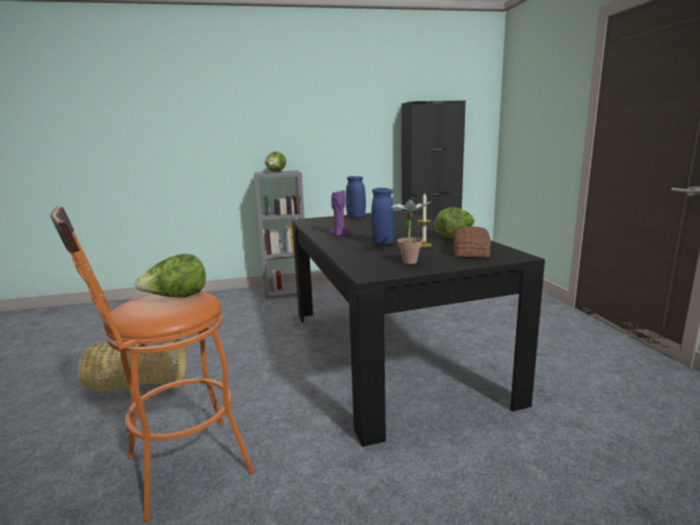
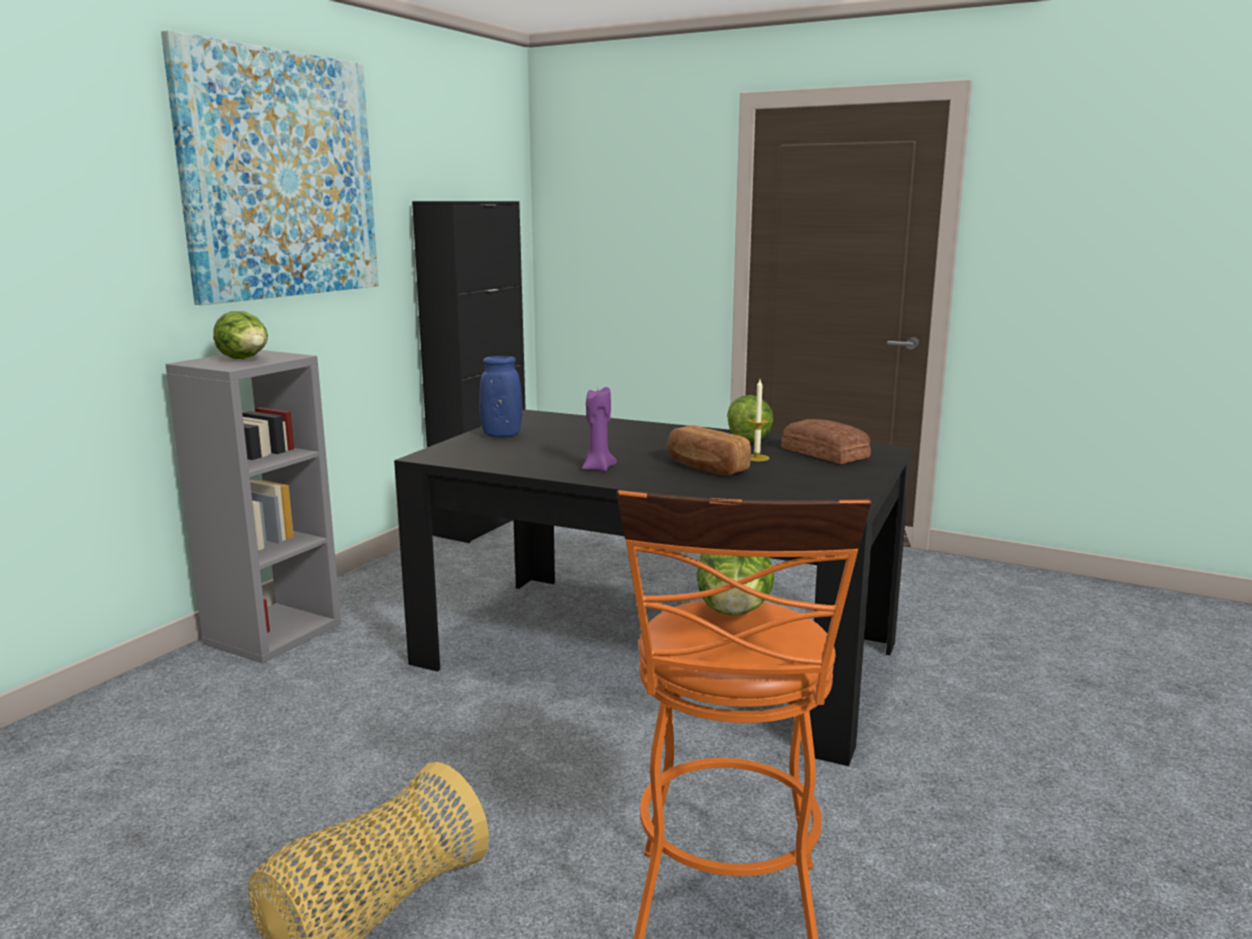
camera: 50 degrees left, 0 degrees up
(320, 94) = (280, 176): none -> picture
(383, 243) = (706, 467): blue vase -> bread
(410, 260) = (816, 480): potted plant -> none

